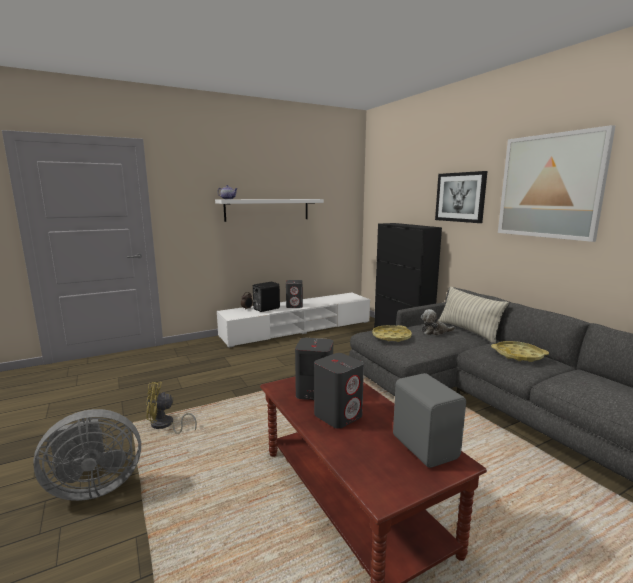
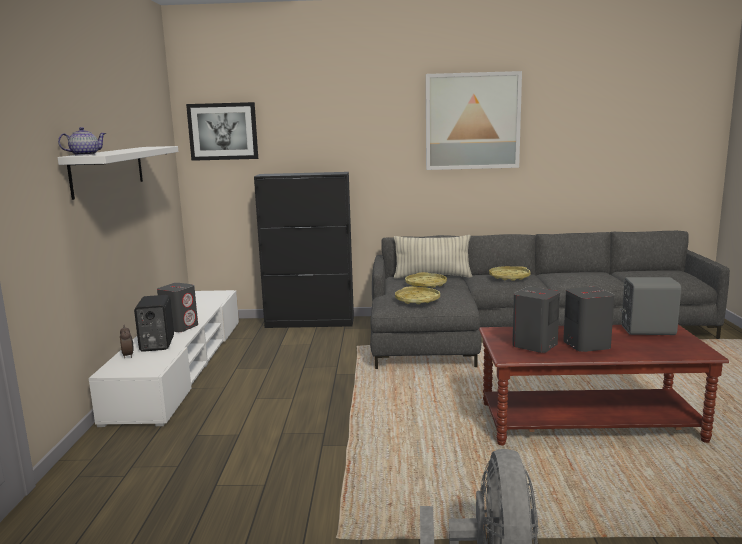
camera: 60 degrees left, 0 degrees up
(165, 425) = (373, 508): yellow fan -> none
(435, 331) = (426, 284): plush toy -> yellow tray
(460, 197) = (367, 134): picture -> picture (223, 131)

